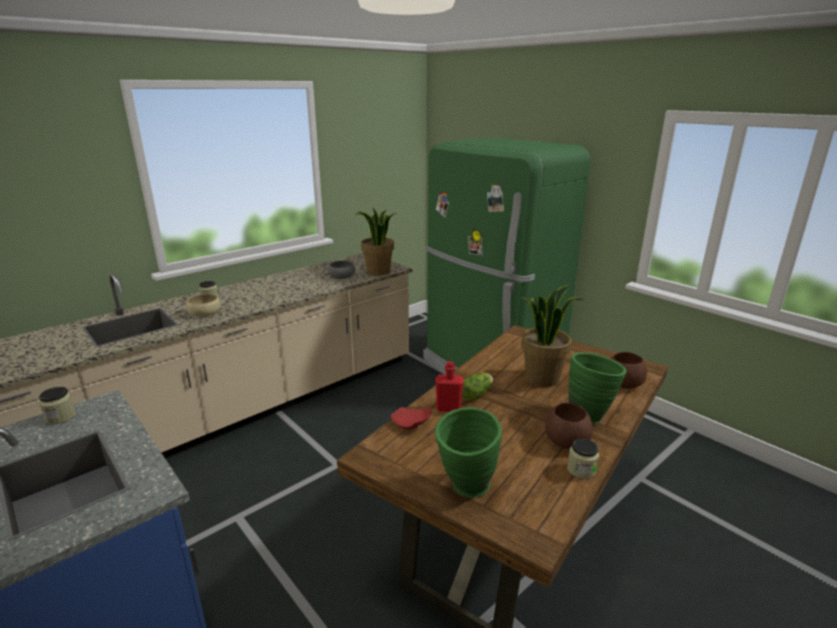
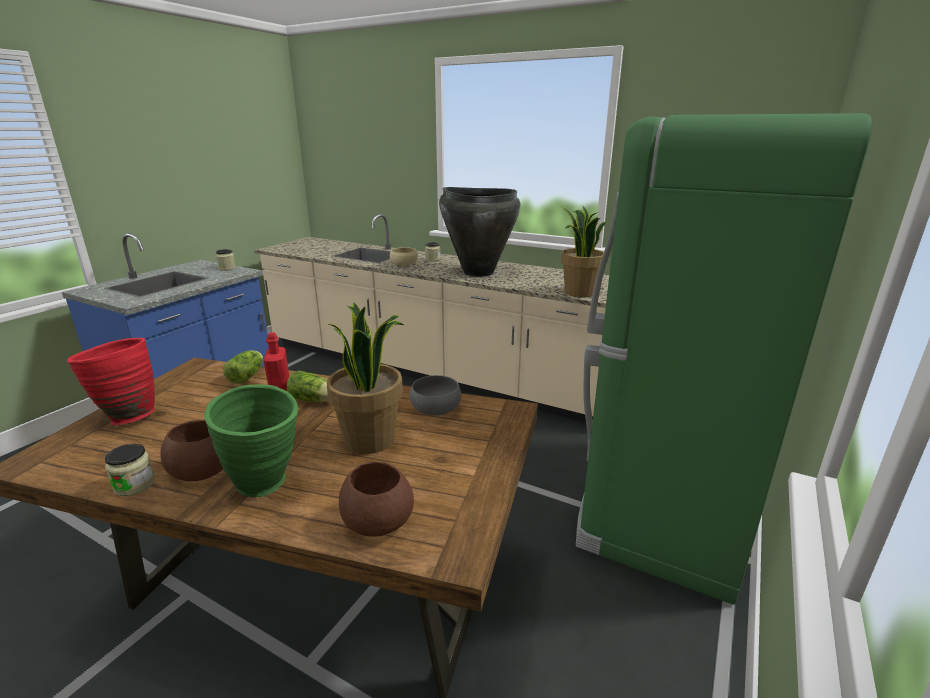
camera: 70 degrees right, 0 degrees up
(285, 290) = (478, 272): none -> black vase
(342, 276) = (541, 283): grey bowl -> grey bowl (436, 408)
(411, 424) = (248, 376): red plate -> lettuce
(465, 490) = (126, 416): green vase -> red vase

